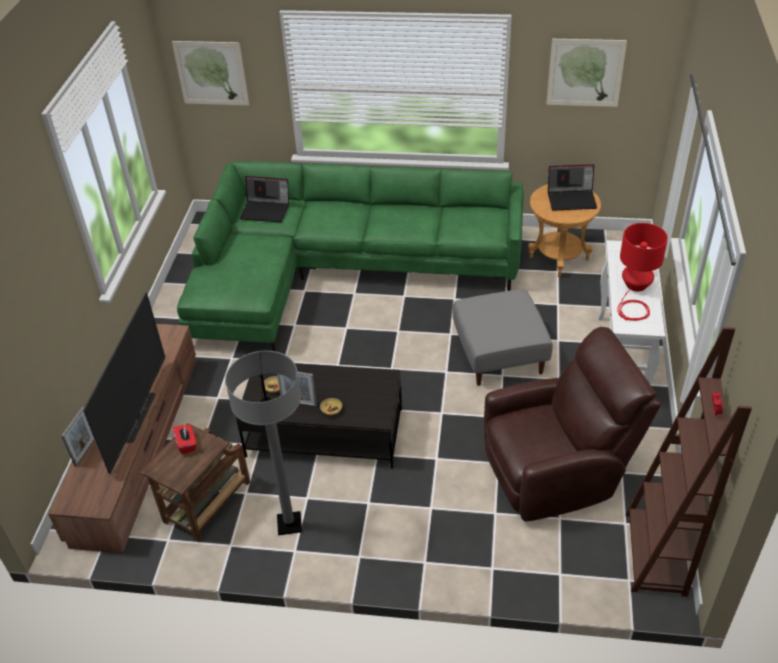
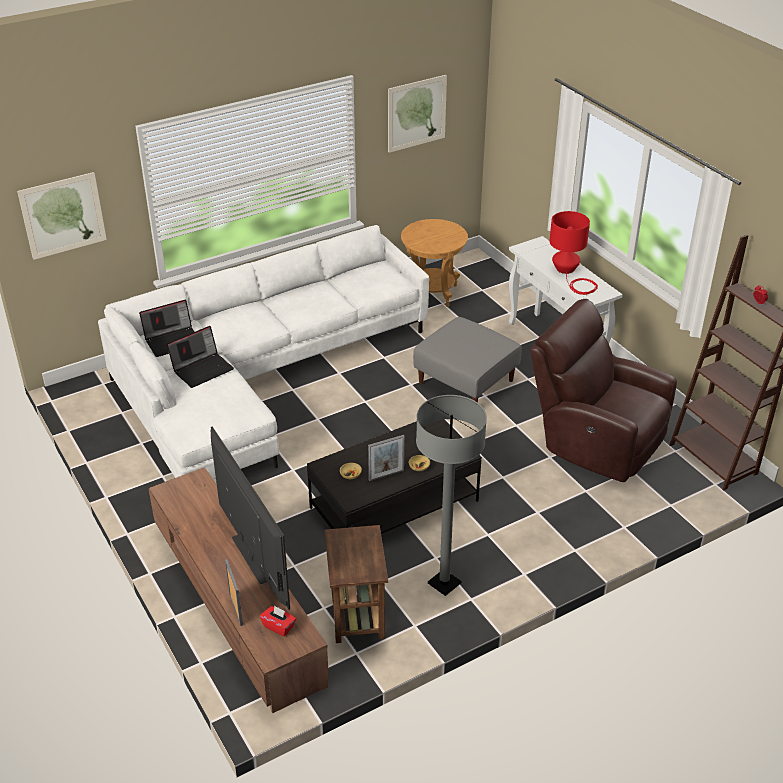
camera: 40 degrees left, 5 degrees down
(186, 444) = (345, 544): red tissue box -> red tissue box (279, 626)
(340, 270) = (258, 377): green sofa -> white sofa
(557, 471) = (596, 441): brown armchair -> brown armchair turned 90 degrees counterclockwise
(572, 199) = (437, 231): laptop -> laptop (202, 369)

